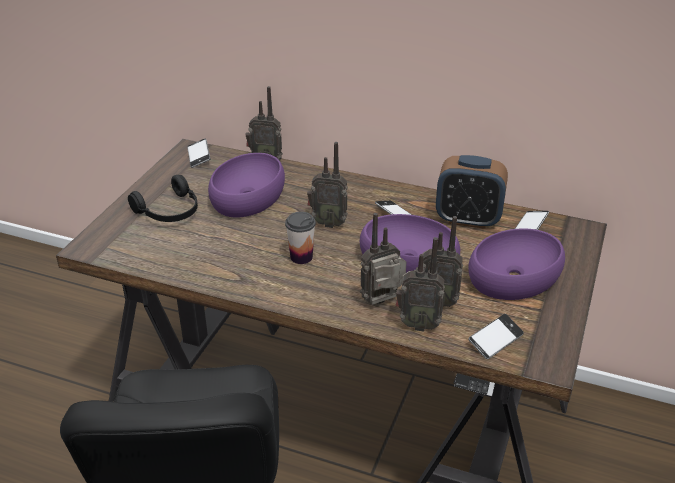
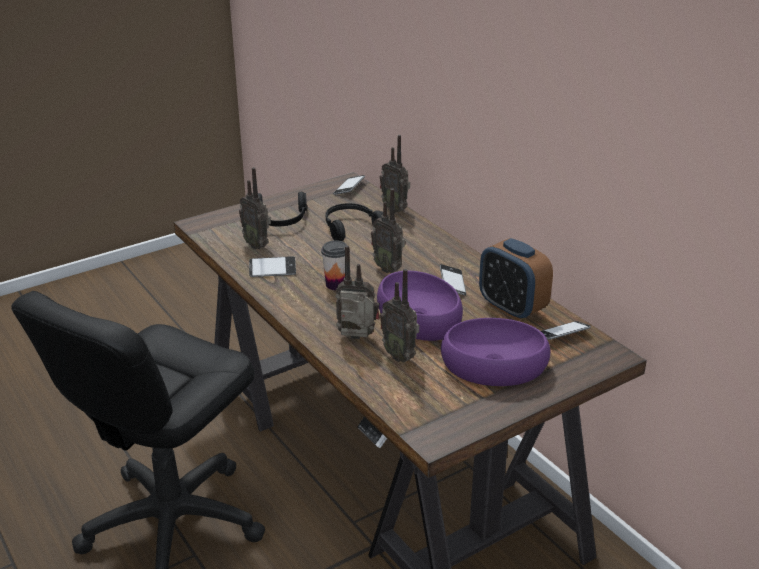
camera: 35 degrees right, 5 degrees down
(247, 195) = (350, 227): purple bowl -> black headphones
(417, 324) = (364, 364): radio -> radio (257, 245)
(495, 340) = (412, 402): phone -> phone (272, 270)

